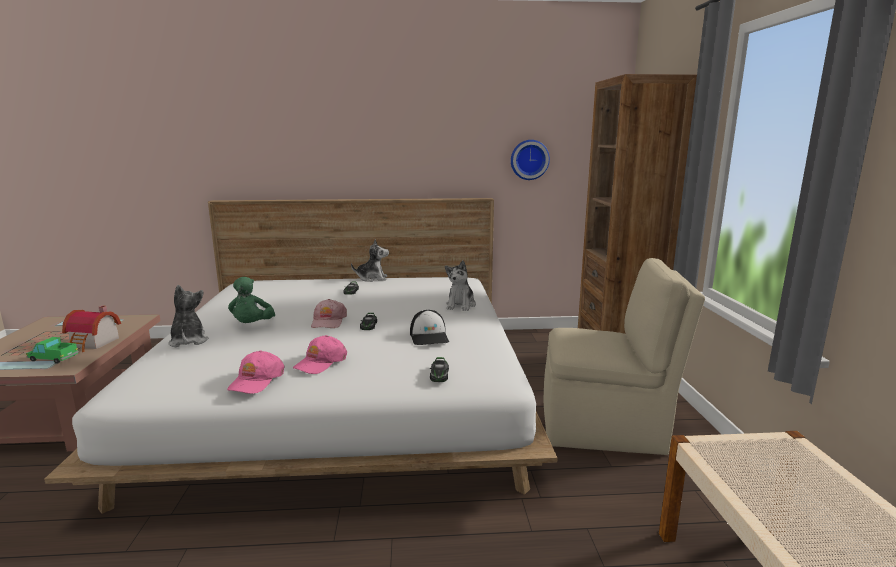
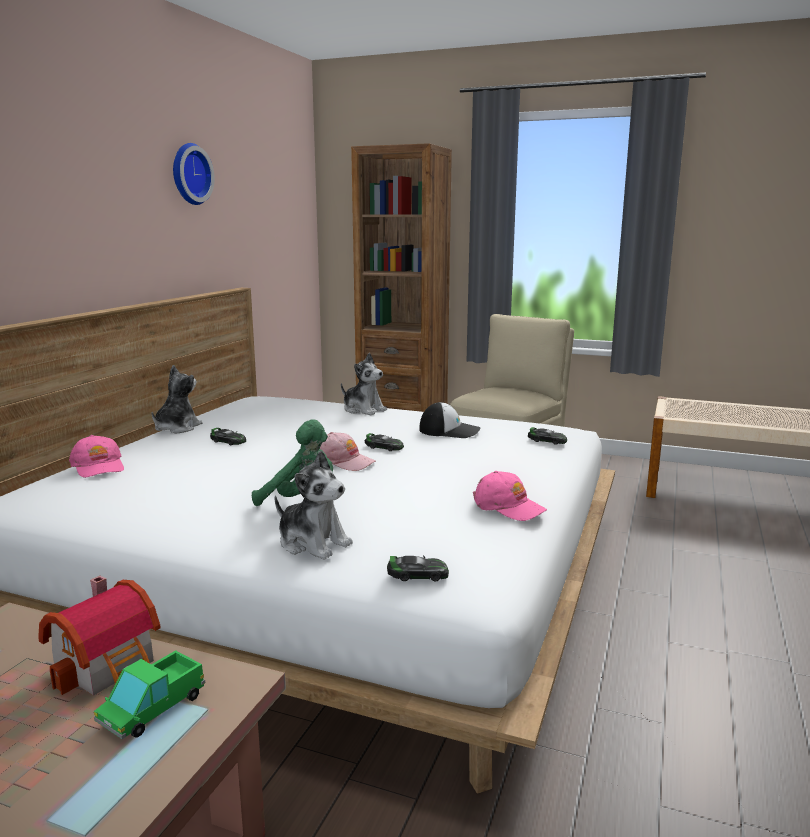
camera: 65 degrees left, 0 degrees up
(139, 372) = (417, 574): none -> toy car
(188, 341) = (313, 543): plush toy -> plush toy turned 150 degrees counterclockwise
(320, 362) = (480, 476): pink cap -> pink cap (98, 466)
(529, 159) = (259, 235): wall clock -> wall clock (189, 174)

